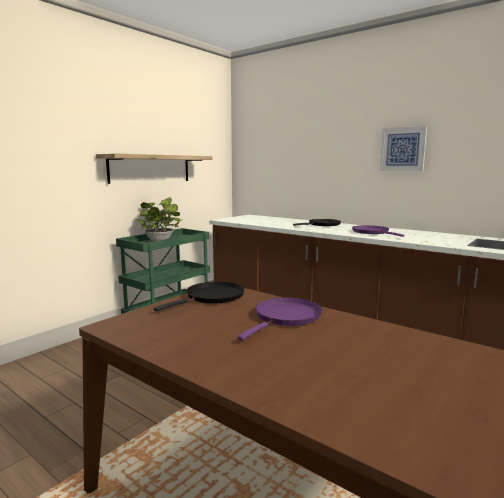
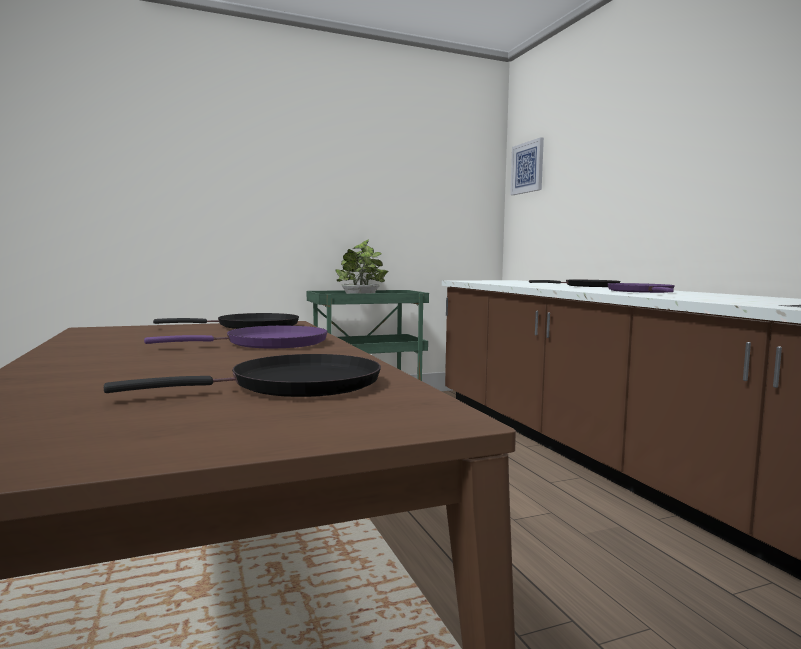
camera: 30 degrees right, 5 degrees down
(150, 168) = (367, 208): shelf -> none
(403, 149) = (727, 149): picture -> picture (527, 167)
(416, 357) = (296, 385): none -> black frying pan

